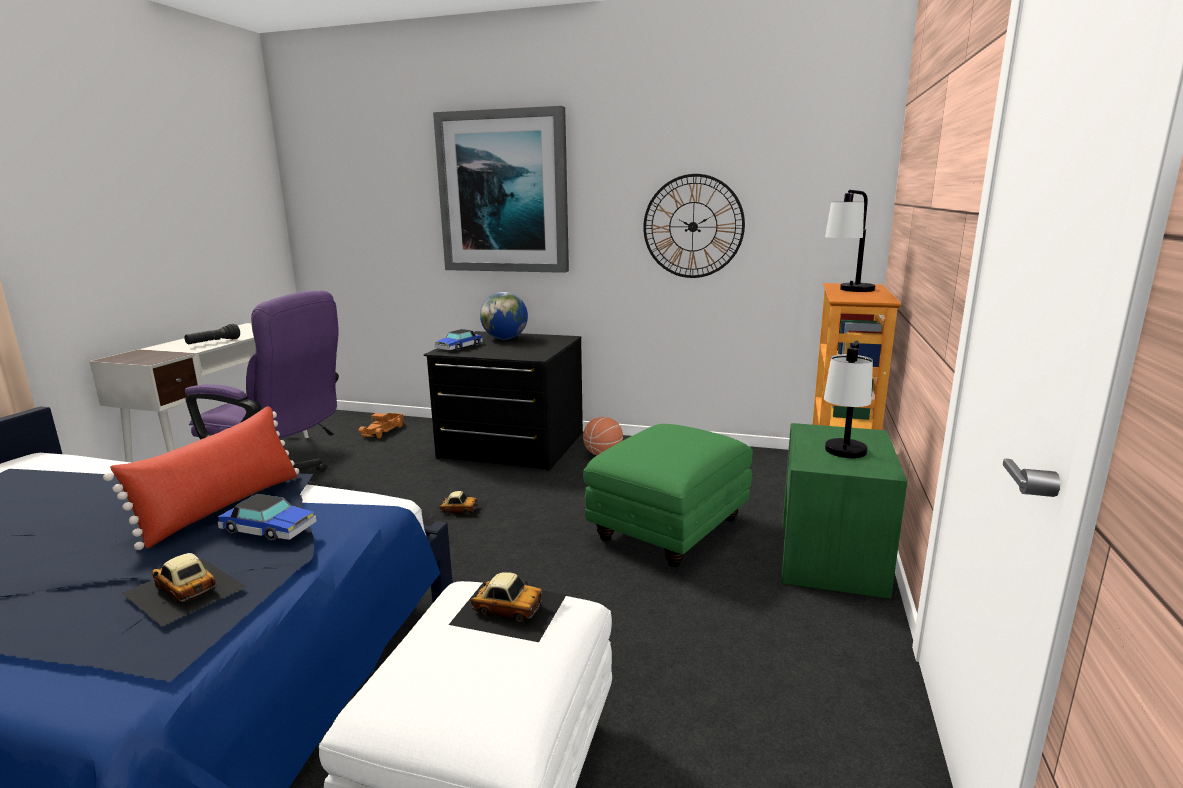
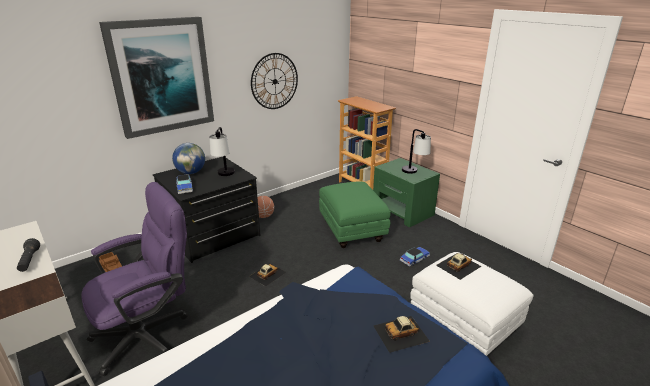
camera: 55 degrees left, 10 degrees up
(223, 507) = (311, 315): red pillow -> none
(268, 529) = (356, 303): toy car -> toy car (414, 259)
(848, 291) = (362, 104): table lamp -> table lamp (225, 176)

